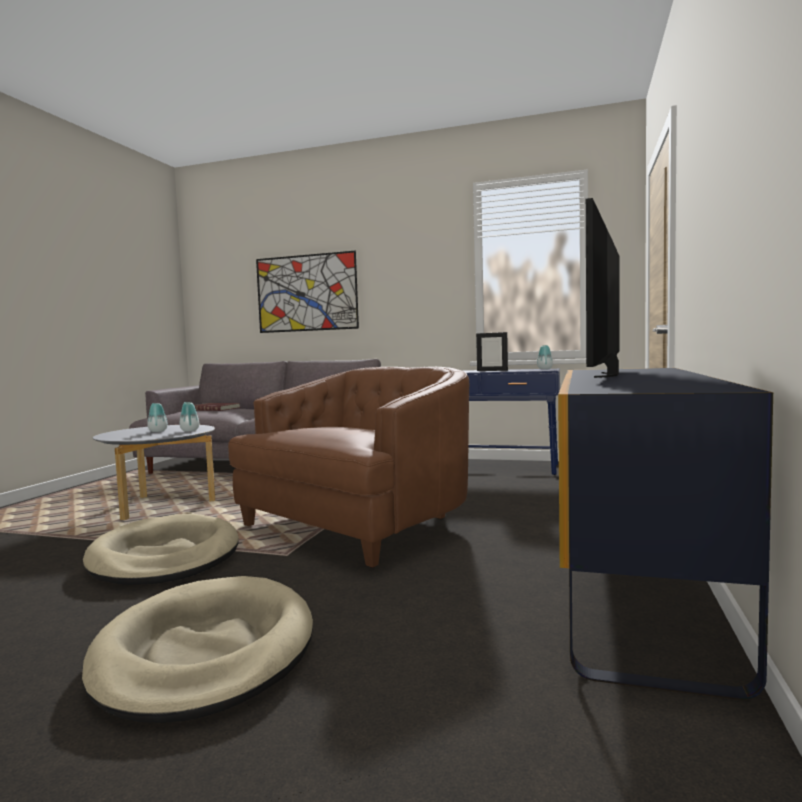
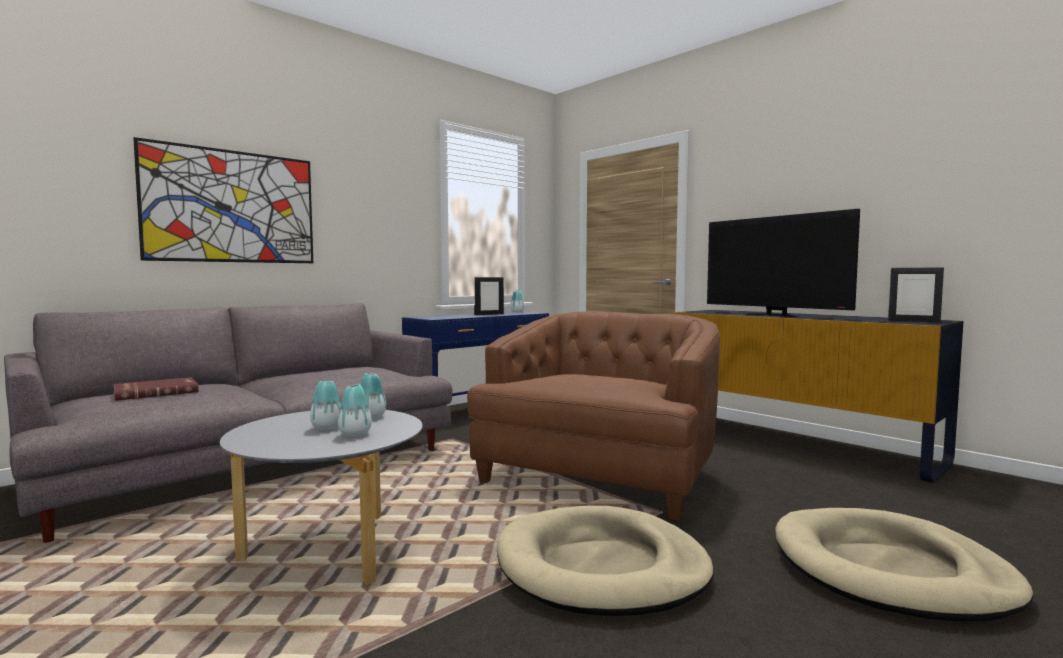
camera: 60 degrees left, 0 degrees up
(145, 435) = (355, 434): none -> vase
(358, 526) = (600, 476): brown armchair -> brown armchair turned 45 degrees clockwise
(650, 387) = (913, 321): none -> picture frame

